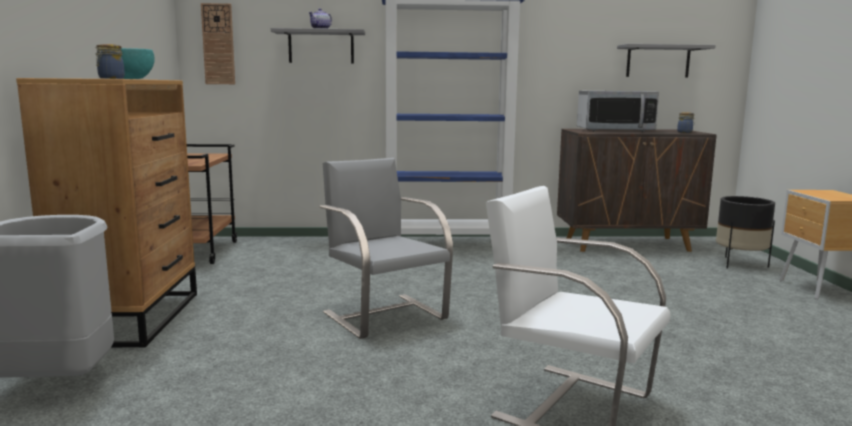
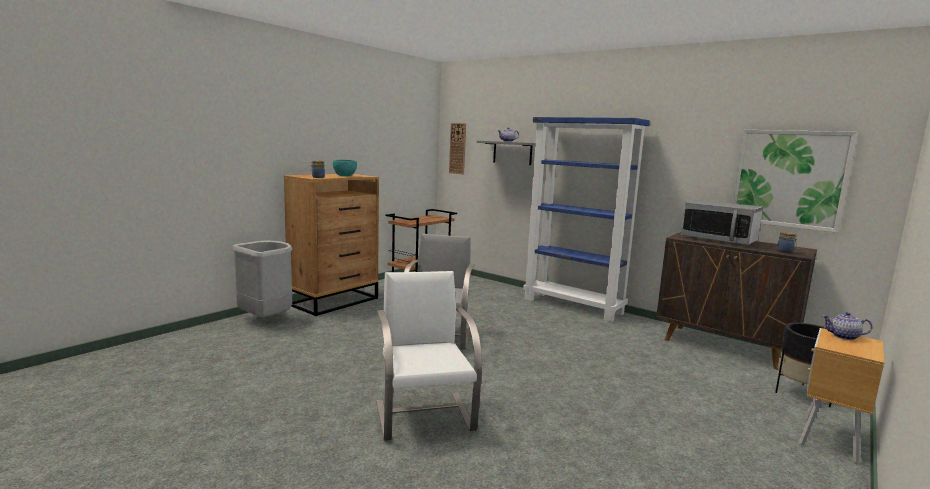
camera: 40 degrees right, 0 degrees up
(658, 61) = (789, 179): grey shelf -> picture
(815, 192) = (843, 337): none -> teapot

